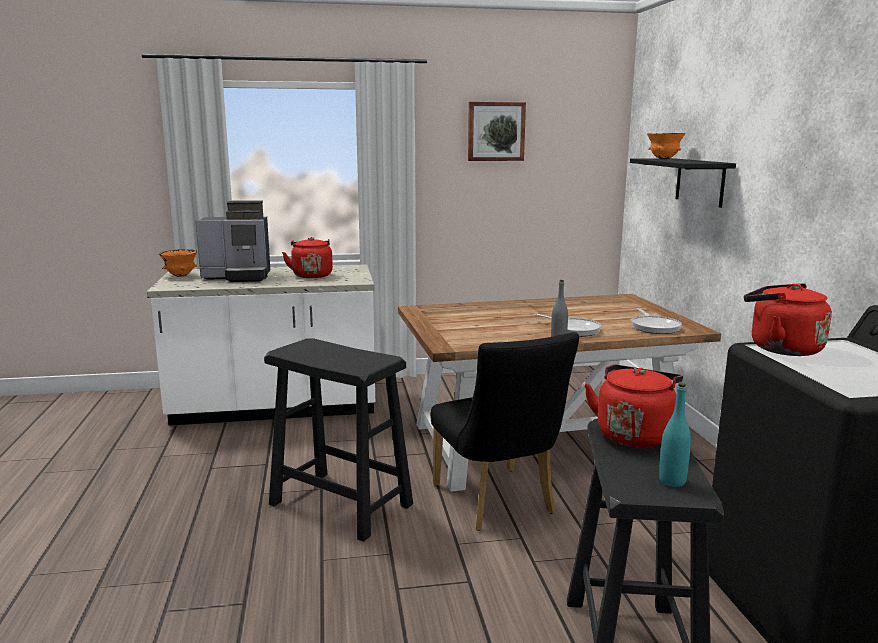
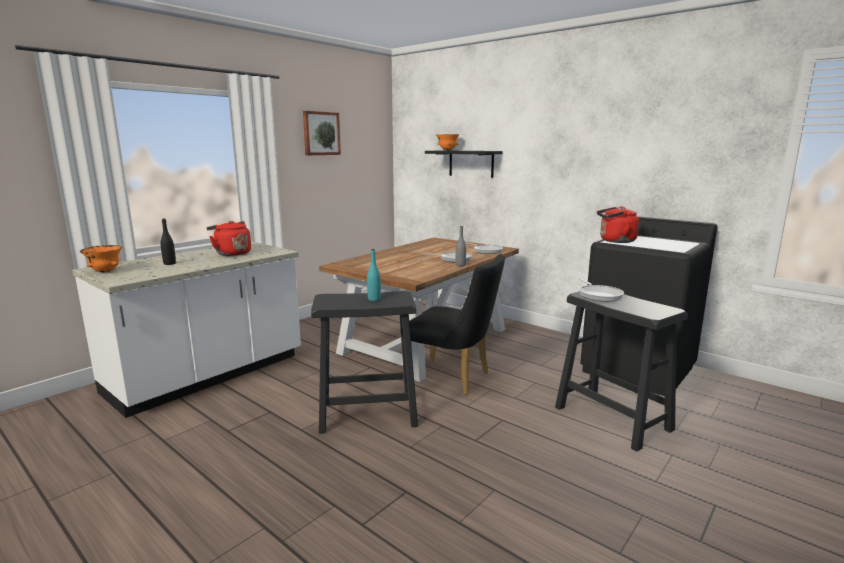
camera: 40 degrees left, 0 degrees up
(239, 277) = (169, 263): coffee machine -> black bottle
(634, 434) = (599, 295): red kettle -> frying pan
(672, 481) = (654, 307): turquoise bottle -> turquoise bottle (374, 299)

